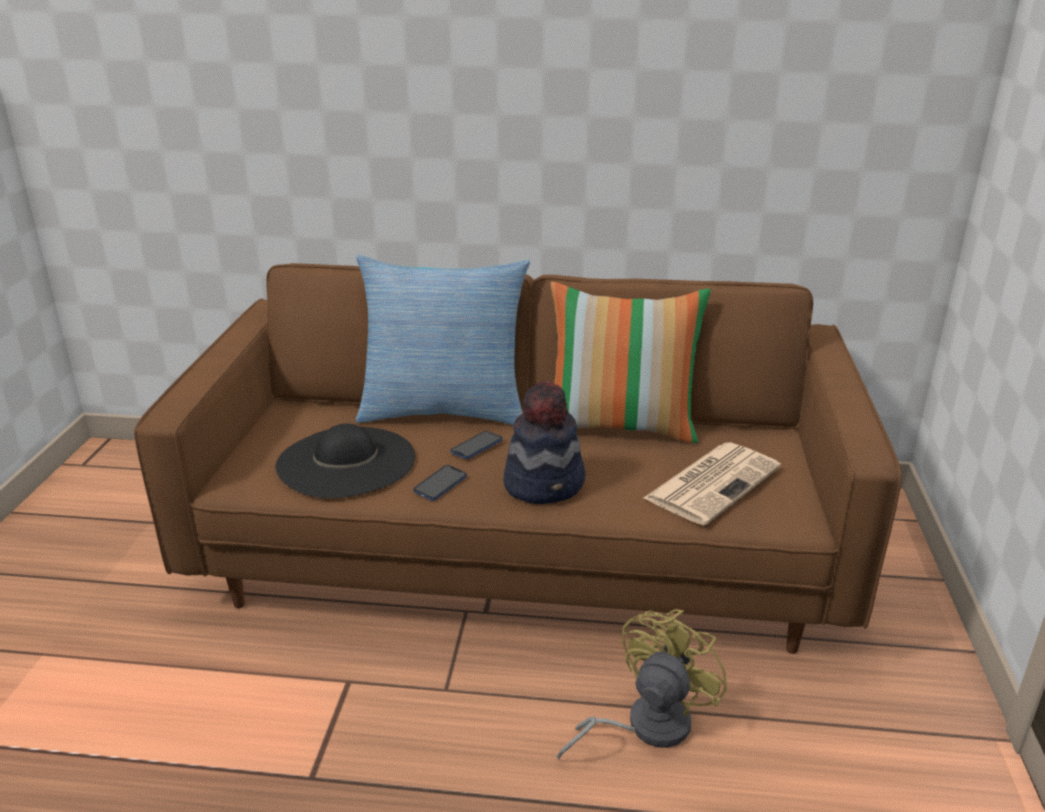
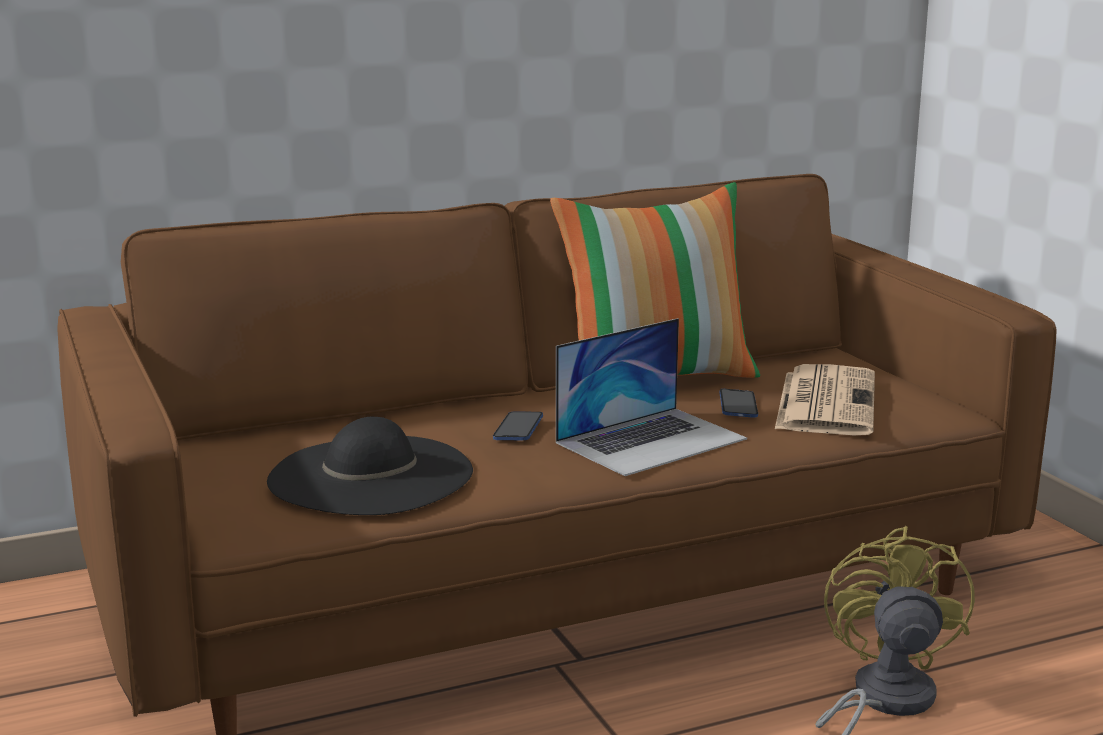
camera: 30 degrees left, 10 degrees down
(440, 484) = (529, 468): phone -> phone (738, 405)
(444, 411) = (423, 408): pillow -> none
(545, 483) = (651, 440): hat -> laptop

